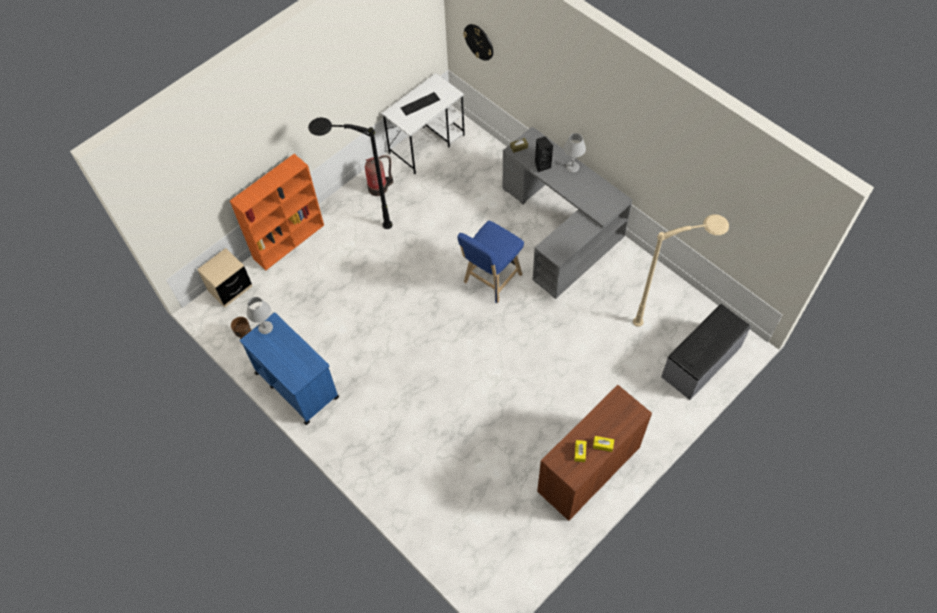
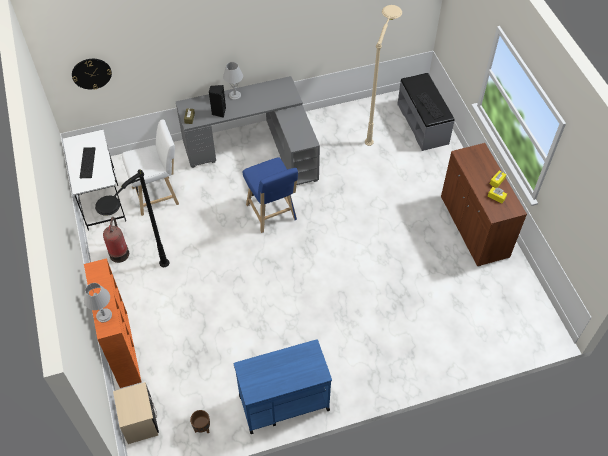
camera: 65 degrees left, 5 degrees down
(265, 327) = (246, 376): grey table lamp -> grey table lamp (104, 315)
(456, 182) = (158, 195): none -> white stool

